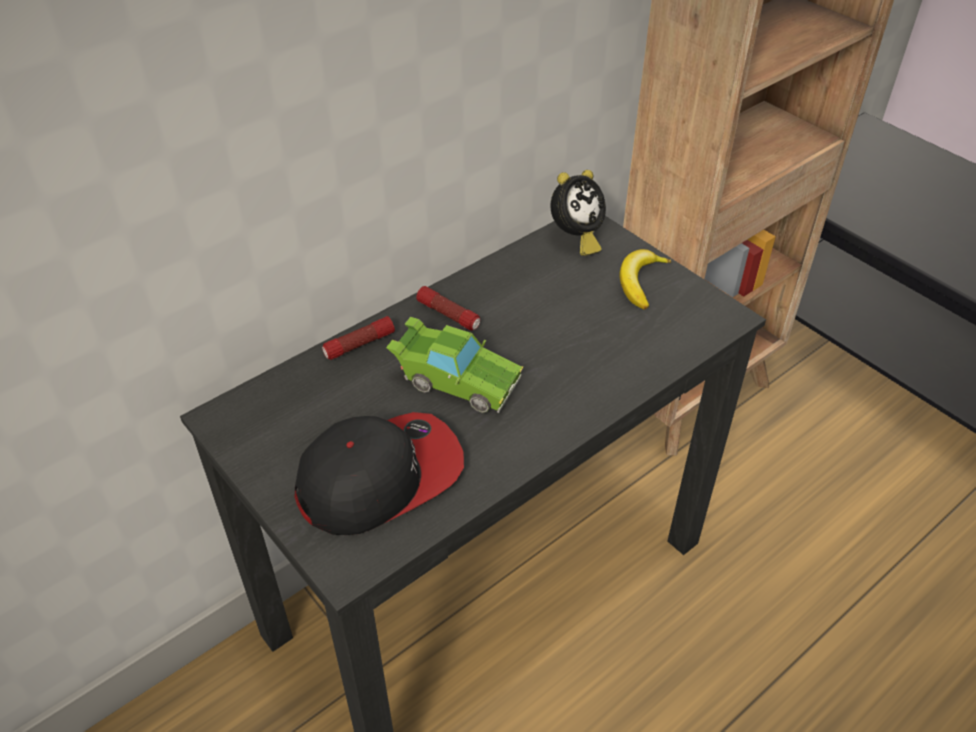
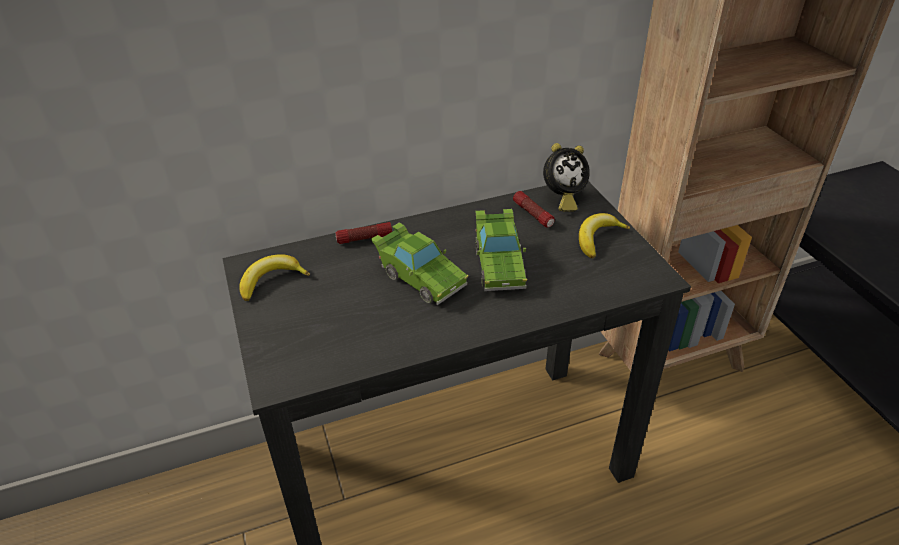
camera: 20 degrees right, 5 degrees down
(267, 432) = (271, 281): none -> banana
(380, 476) = (331, 328): cap -> none
(448, 315) = (438, 232): flashlight -> flashlight (533, 214)
(542, 341) = (498, 264): none -> green toy car

